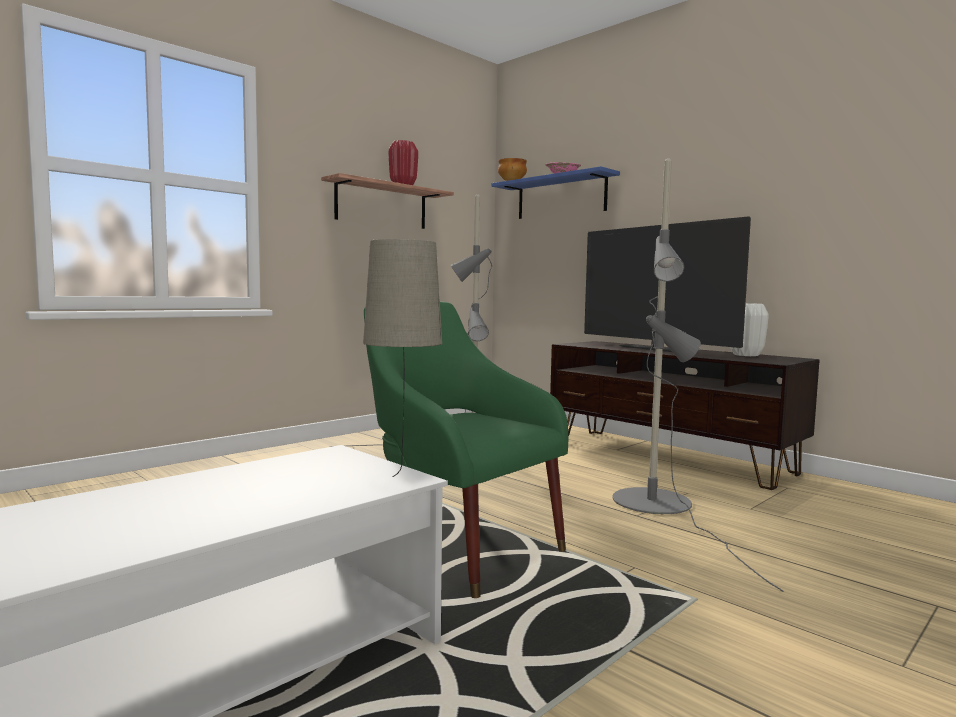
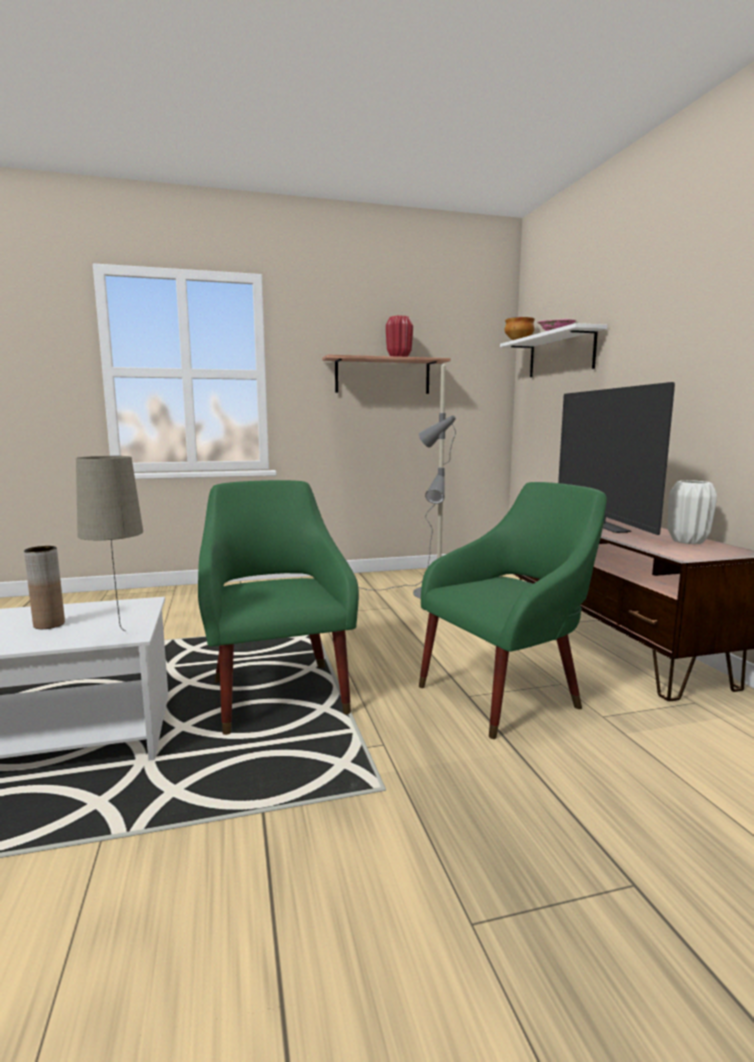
camera: 30 degrees right, 5 degrees up
(268, 486) = (49, 624): none -> brown vase
(561, 197) = (561, 354): blue shelf -> white shelf
(661, 507) = (506, 693): grey floor lamp -> green armchair

